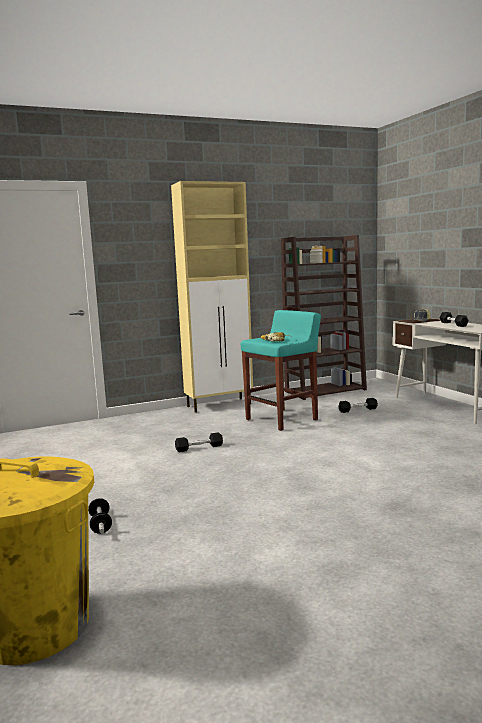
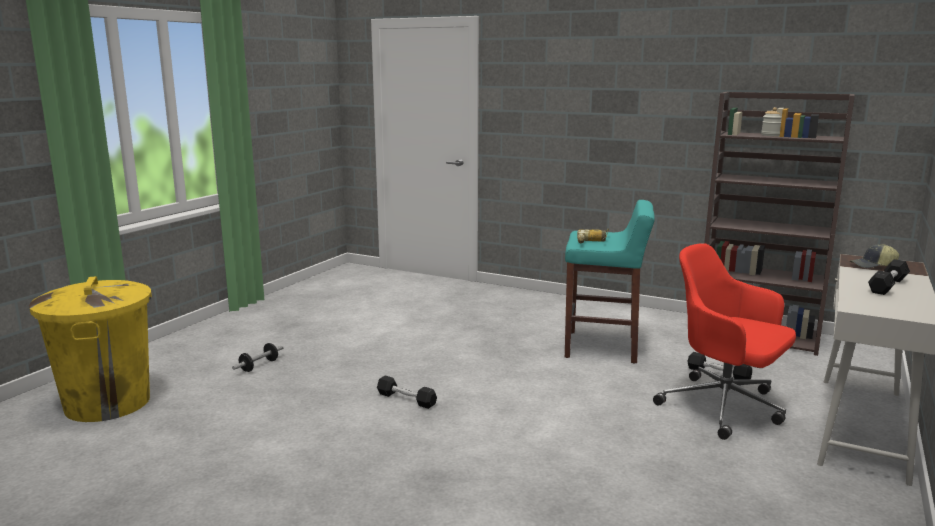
camera: 50 degrees right, 5 degrees up
(199, 448) = (458, 340): black dumbbell -> black dumbbell (406, 399)
(220, 405) = (593, 306): beige cabinet -> none
(397, 420) = (724, 407): none -> red office chair

